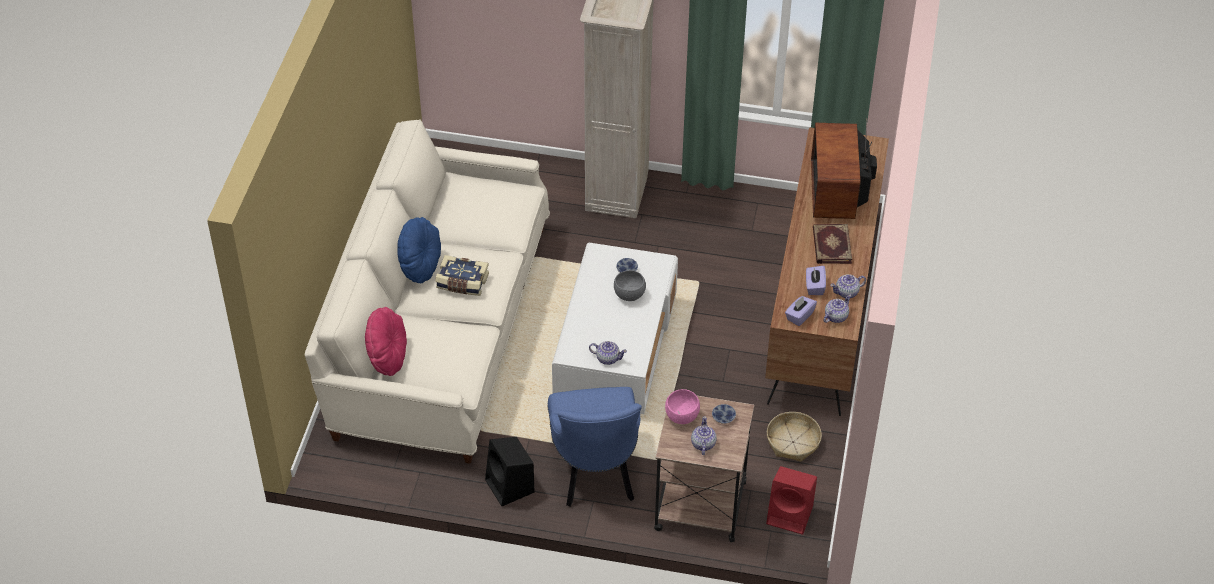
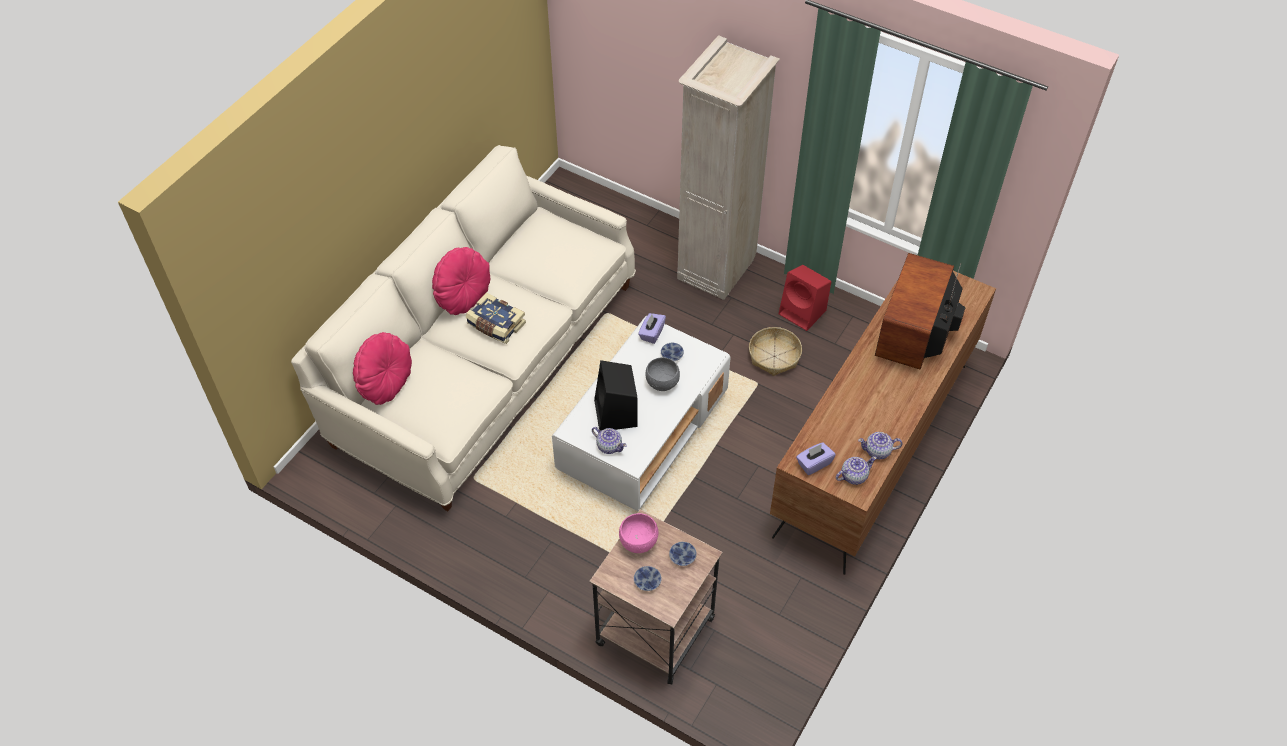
camera: 20 degrees right, 5 degrees up
(421, 269) = (464, 299): blue pillow -> pink pillow
(510, 487) = (475, 549): black speaker -> black speaker (616, 414)
(594, 467) = (566, 554): blue armchair -> none
(703, 444) = (646, 582): teapot -> bowl
(791, 515) = (745, 672): red speaker -> red speaker (803, 312)
(793, 442) = (781, 589): basket -> basket (774, 356)
(814, 286) = (845, 434): purple tissue box -> purple tissue box (651, 333)
(831, 245) = (882, 392): book -> none

